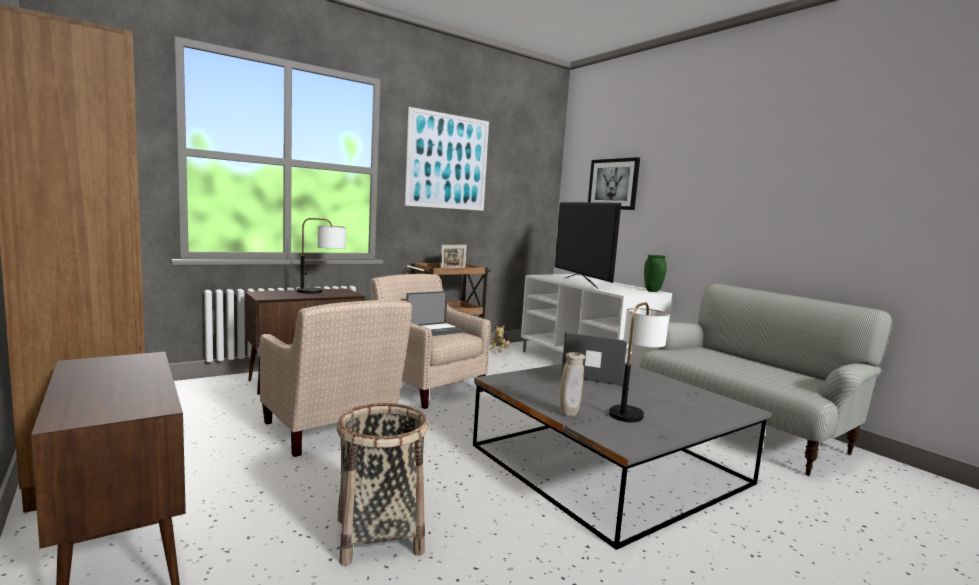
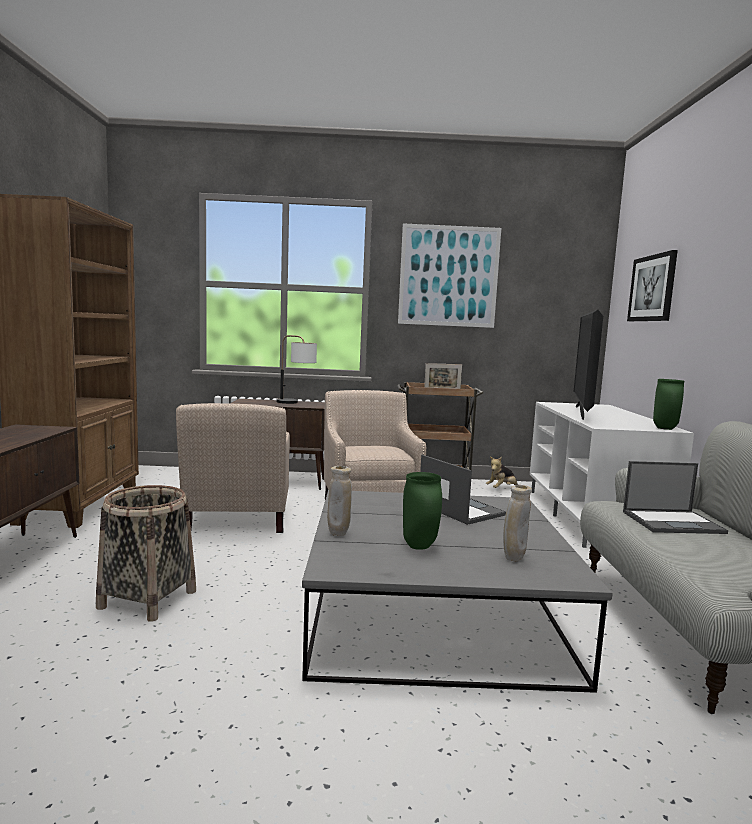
camera: 35 degrees right, 0 degrees up
(435, 330) = (375, 447): laptop -> laptop (673, 522)
(632, 410) = (418, 546): table lamp -> green vase
(693, 404) = (513, 559): none -> beige vase

